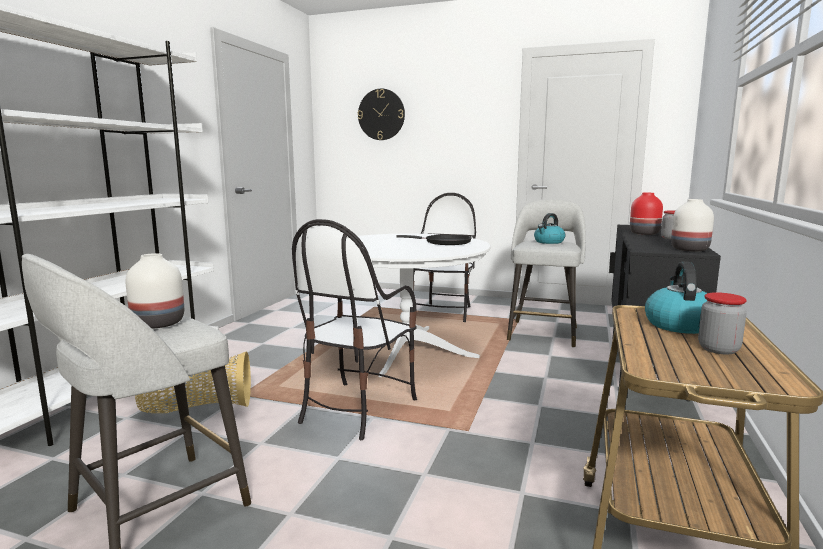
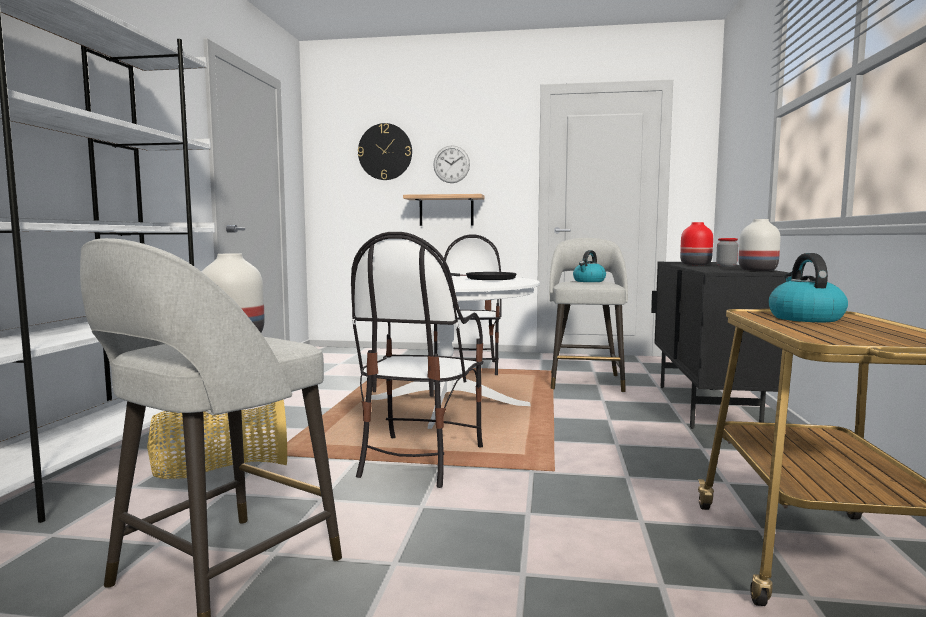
camera: 10 degrees left, 5 degrees down
(434, 168) = (446, 210): none -> shelf
(439, 125) = (451, 164): none -> wall clock
(718, 349) = (863, 329): jar -> none

